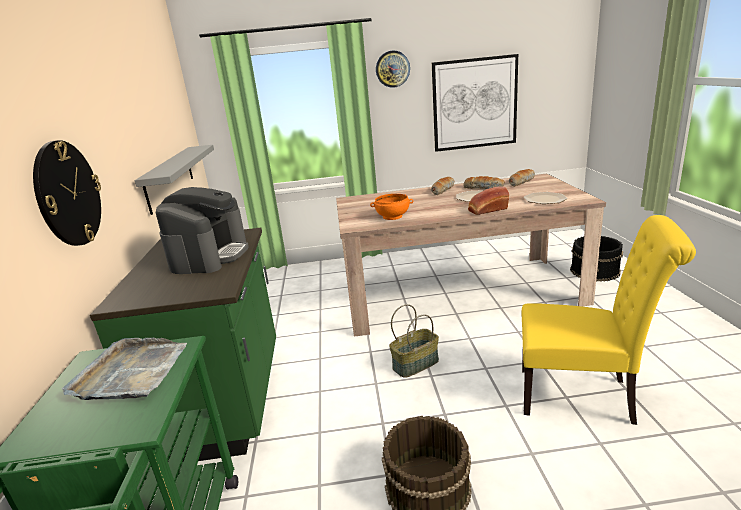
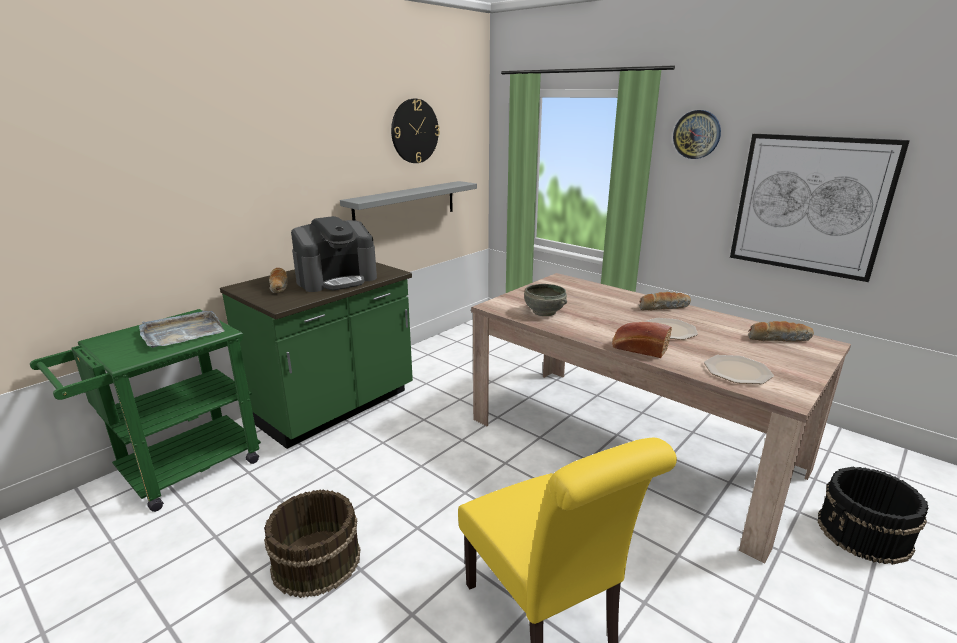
camera: 45 degrees right, 0 degrees up
(68, 194) = (238, 198): wall clock -> wall clock (414, 131)
(392, 217) = (544, 312): orange bowl -> grey bowl
(415, 364) = (472, 474): basket -> none
(483, 188) = (711, 325): bread -> bread (279, 286)

